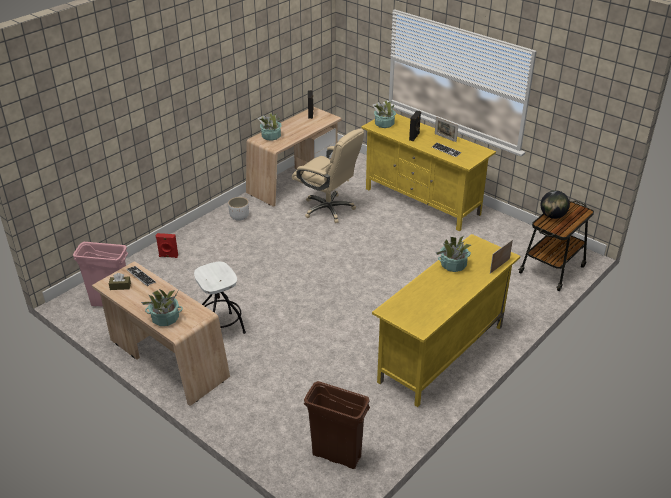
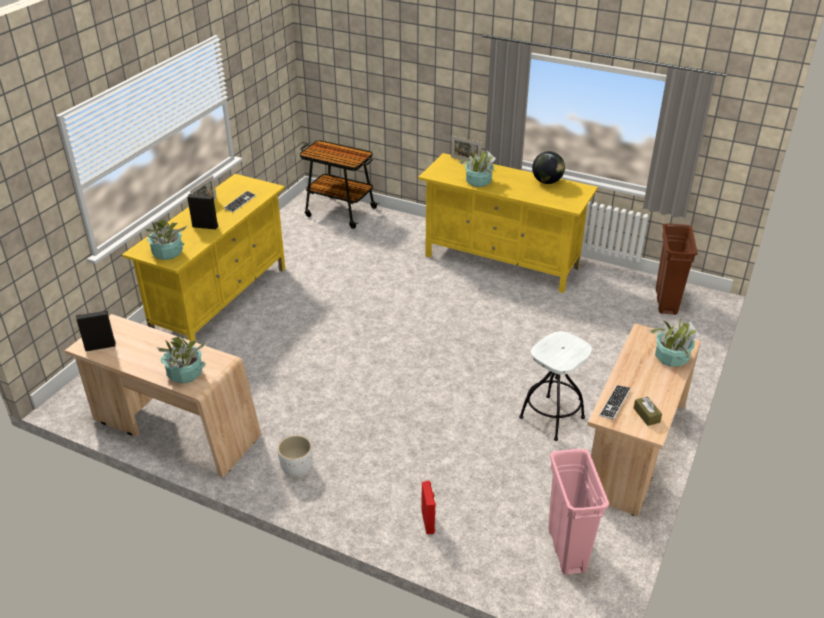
camera: 105 degrees left, 0 degrees up
(327, 208) = (254, 379): beige office chair -> none
(552, 216) = (336, 158): globe -> globe (547, 182)

